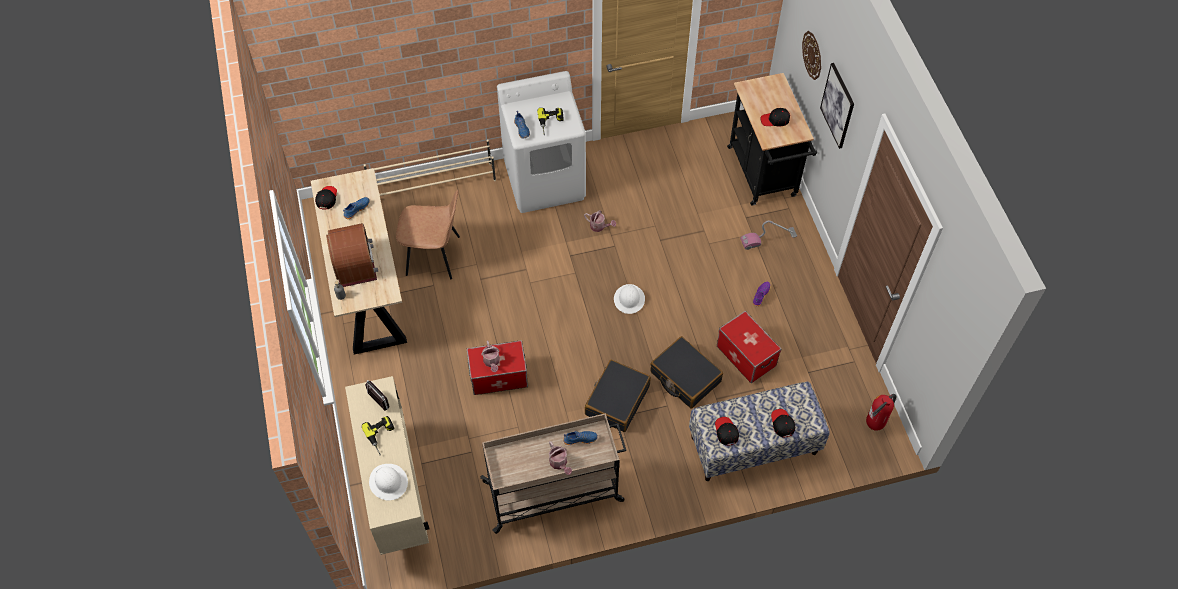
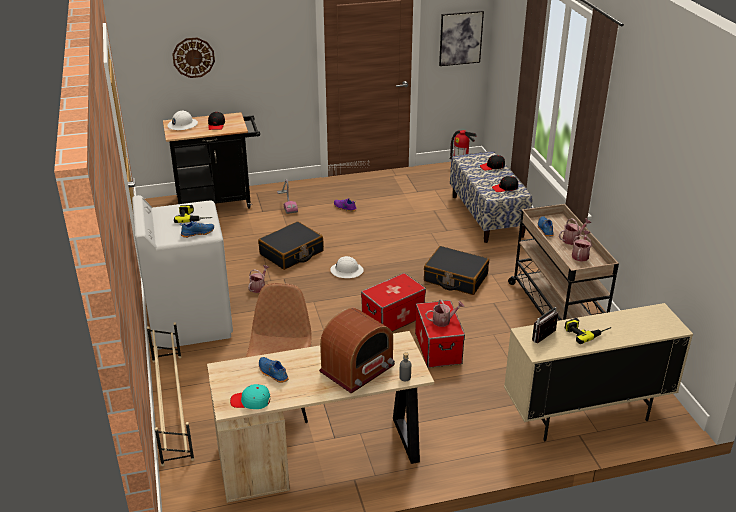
camera: 90 degrees left, 25 degrees down
(326, 198) = (251, 401): black cap -> turquoise cap
(355, 264) = (357, 368): radio -> radio turned 150 degrees clockwise
(388, 482) = (637, 324): white hard hat -> white hard hat (182, 125)
(528, 465) = (580, 255): none -> watering can
(685, 377) = (428, 244): black suitcase -> black suitcase (291, 253)
(745, 356) = (404, 216): storage box -> storage box (393, 318)
(838, 105) = (254, 50): picture -> picture (460, 38)

